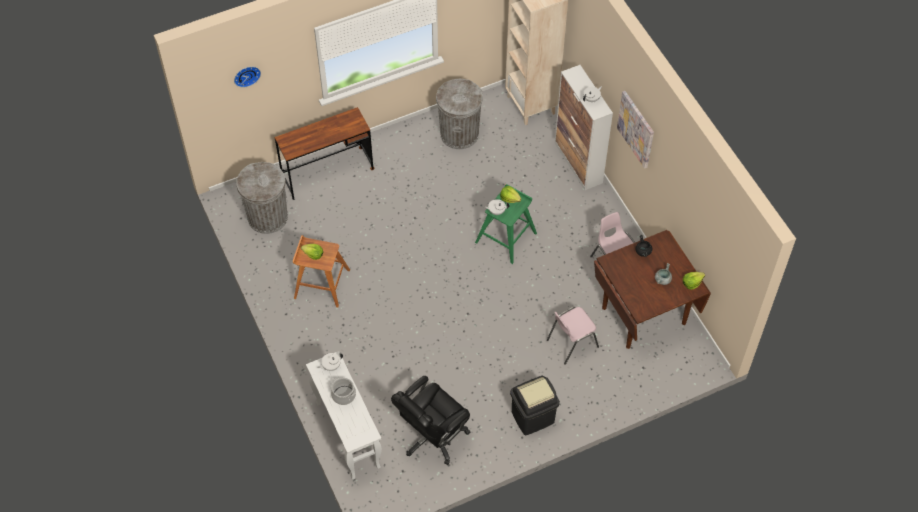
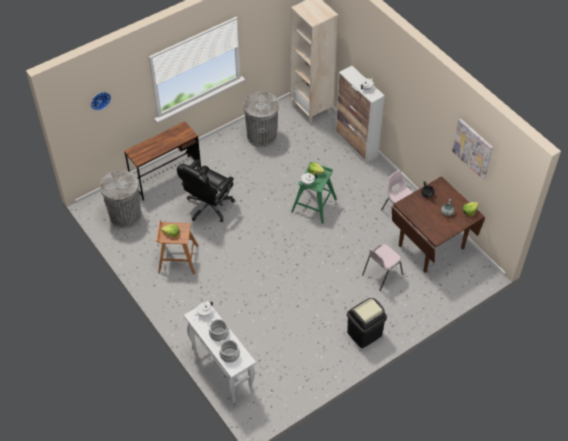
camera: 10 degrees left, 5 degrees down
(351, 424) = (229, 355): none -> cooking pot
(432, 436) = (289, 360): black office chair -> black office chair (208, 206)
(636, 129) = (406, 103): picture -> picture (473, 148)

